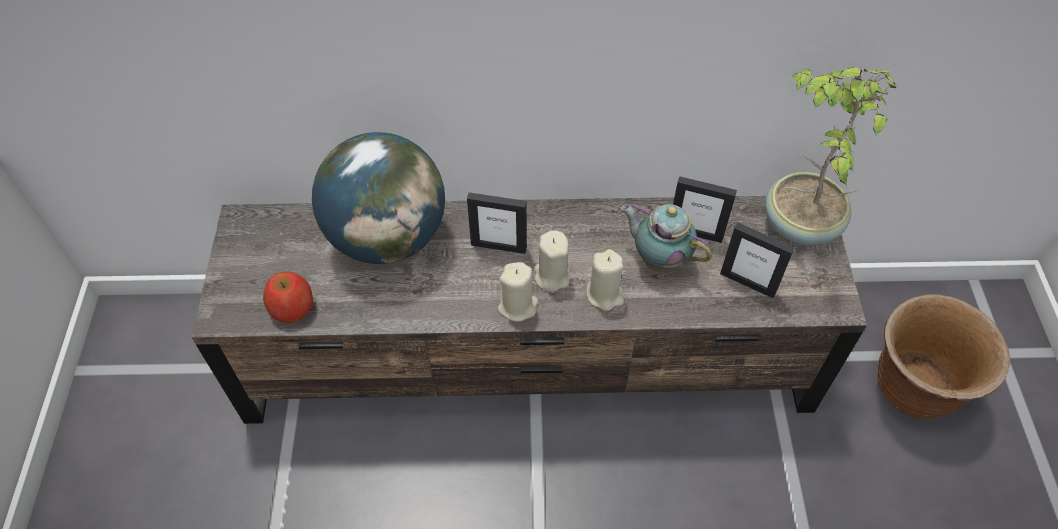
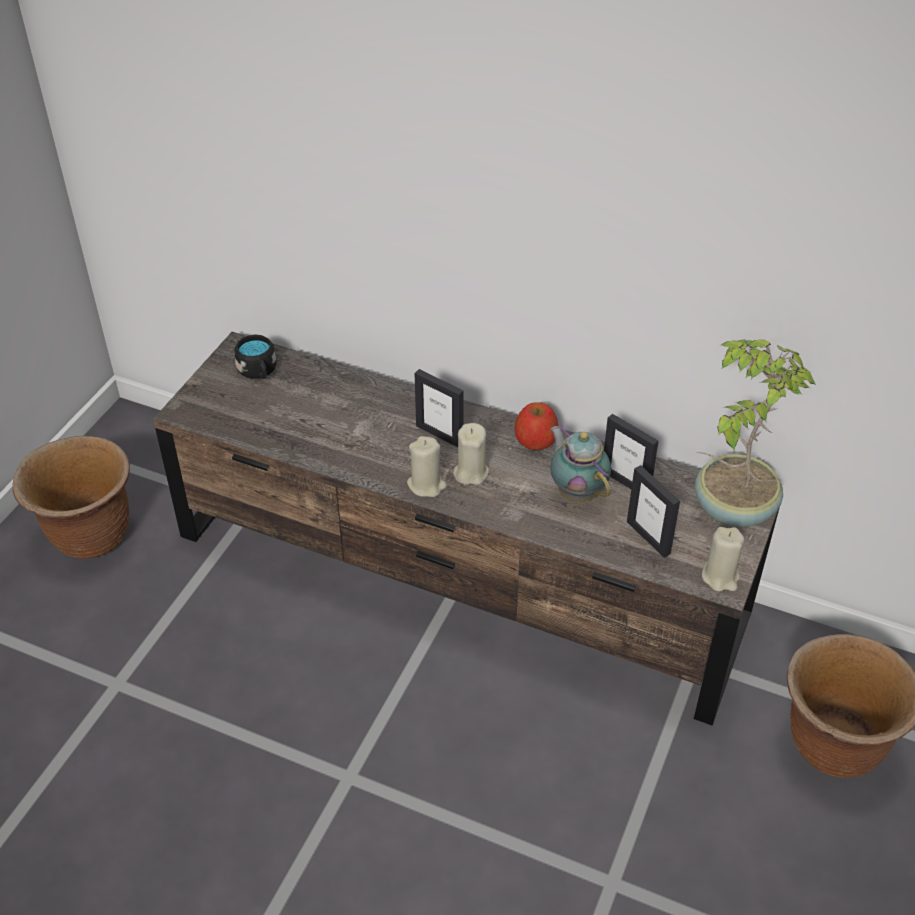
camera: 25 degrees right, 10 degrees down
(148, 461) = (90, 536): none -> brown planter
(277, 241) = (258, 372): none -> black mug
(292, 307) = (242, 423): apple -> apple (536, 439)
(386, 237) = (348, 397): globe -> none
(604, 294) = (508, 502): beige candle -> beige candle (720, 577)

